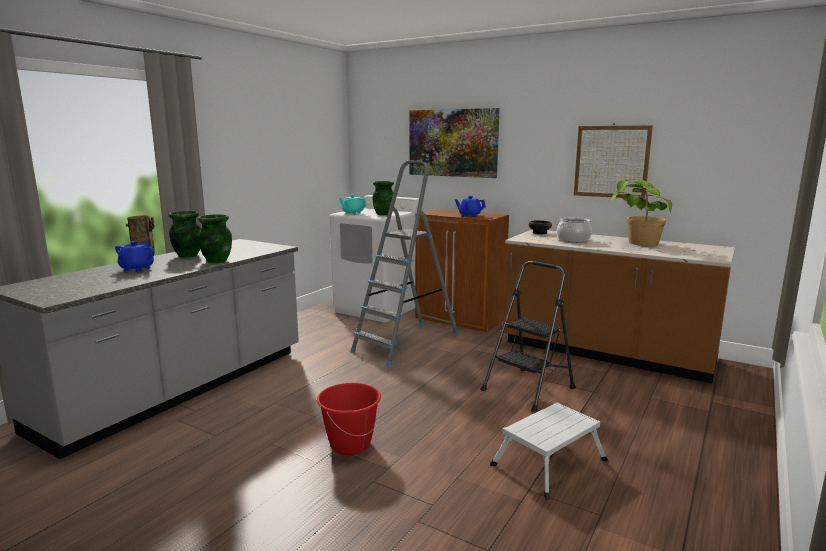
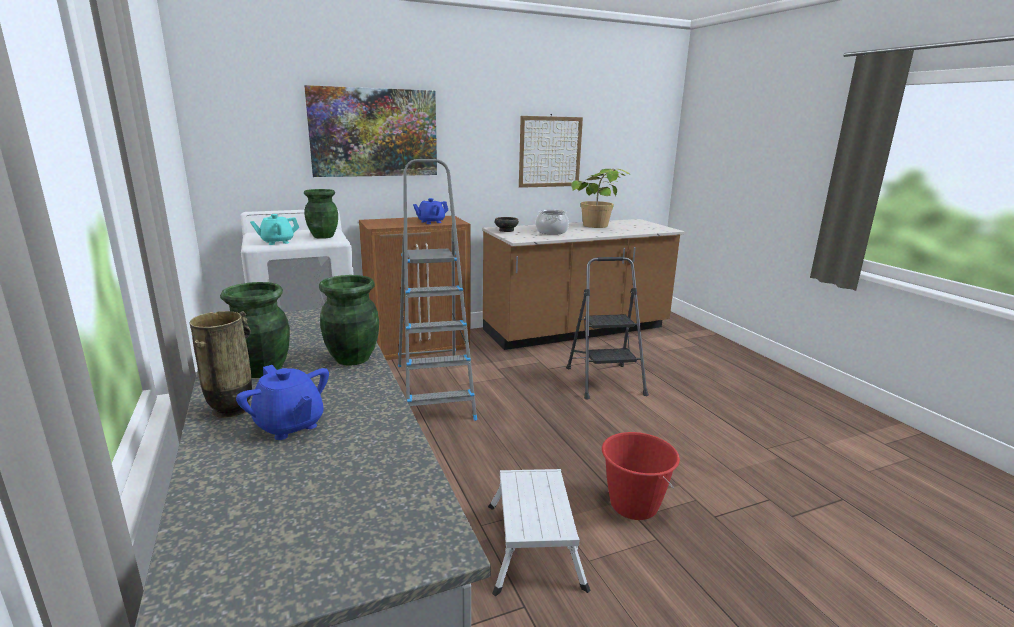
camera: 55 degrees left, 5 degrees up
(549, 462) = (731, 423): white step ladder -> white step ladder (534, 544)

